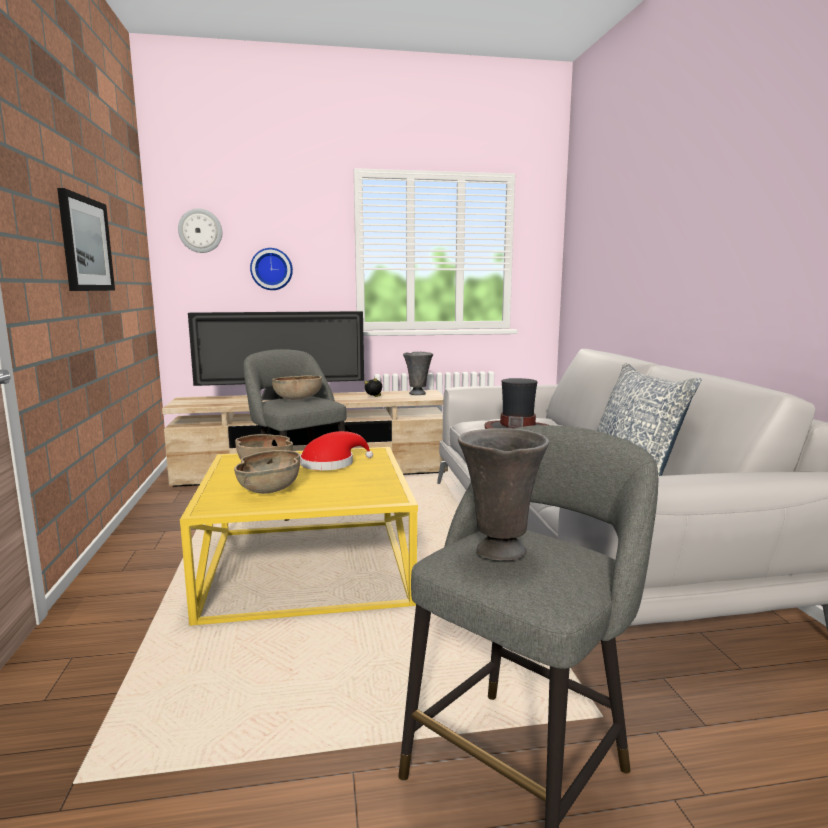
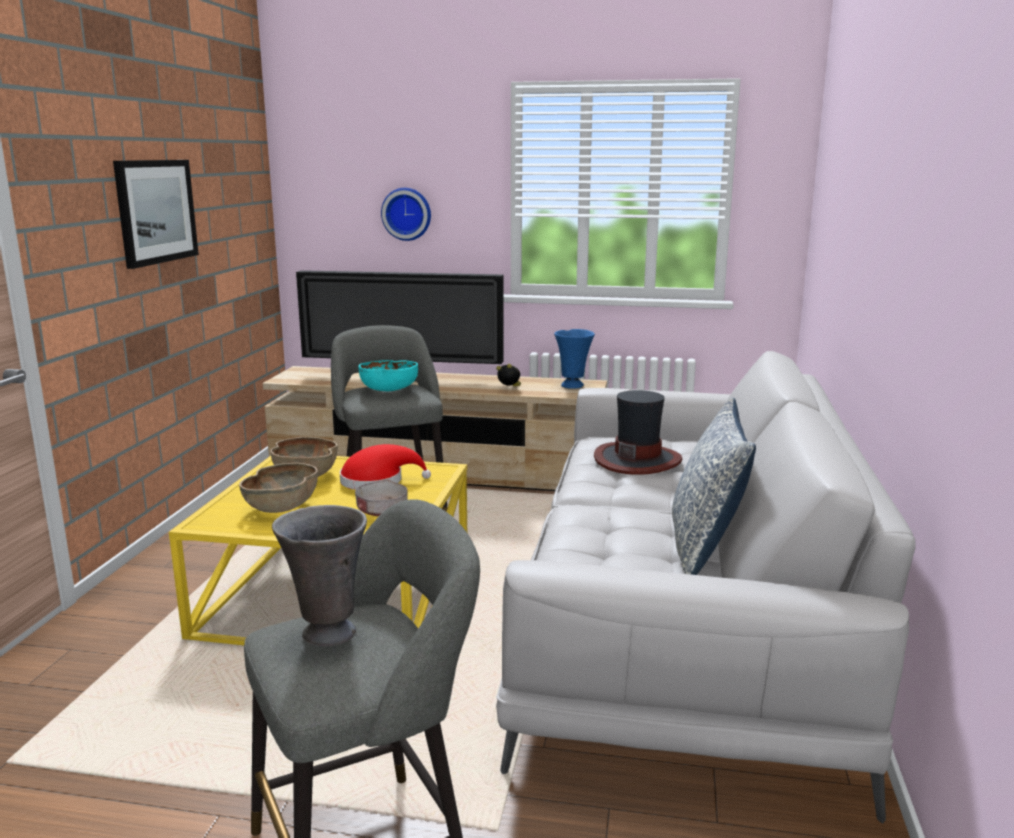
camera: 20 degrees right, 5 degrees up
(200, 231) = (326, 167): wall clock -> none
(298, 399) = (389, 390): brown bowl -> turquoise bowl
(361, 482) = (381, 512): none -> grey bowl
(418, 393) = (573, 385): grey vase -> blue vase

